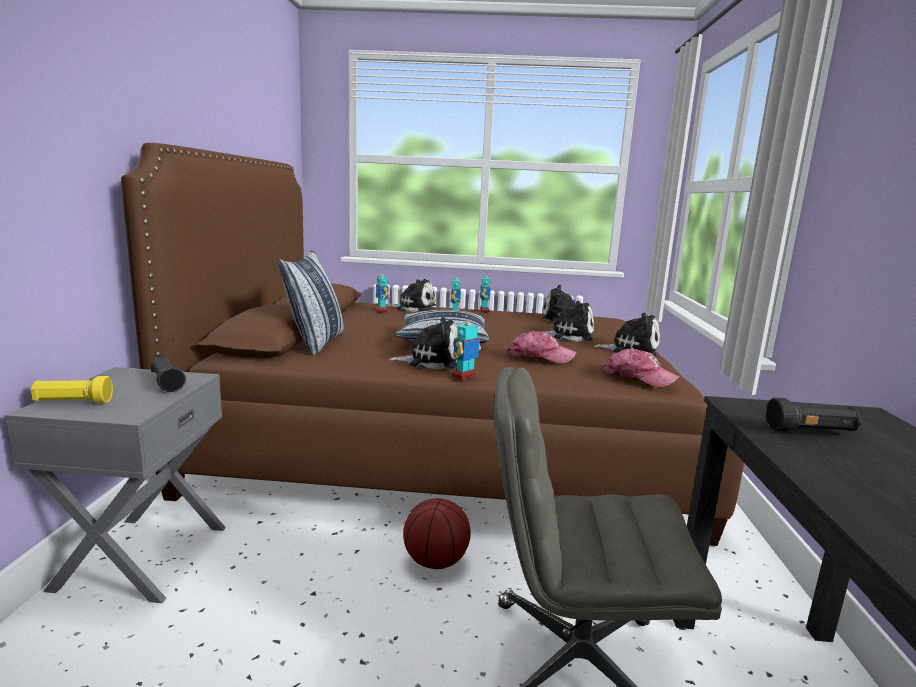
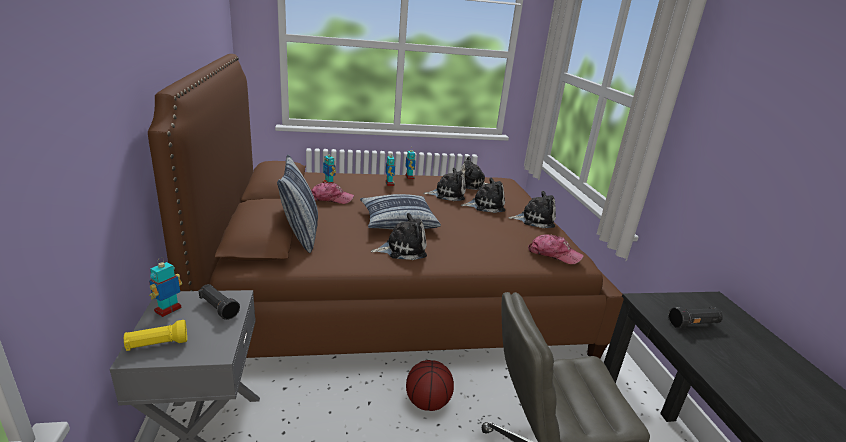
camera: 15 degrees left, 10 degrees up
(413, 308) = (352, 178): plush toy -> plush toy (447, 194)
(464, 376) = (436, 266): toy robot -> toy robot (168, 310)
(539, 357) = (479, 237): cap -> cap (330, 199)

